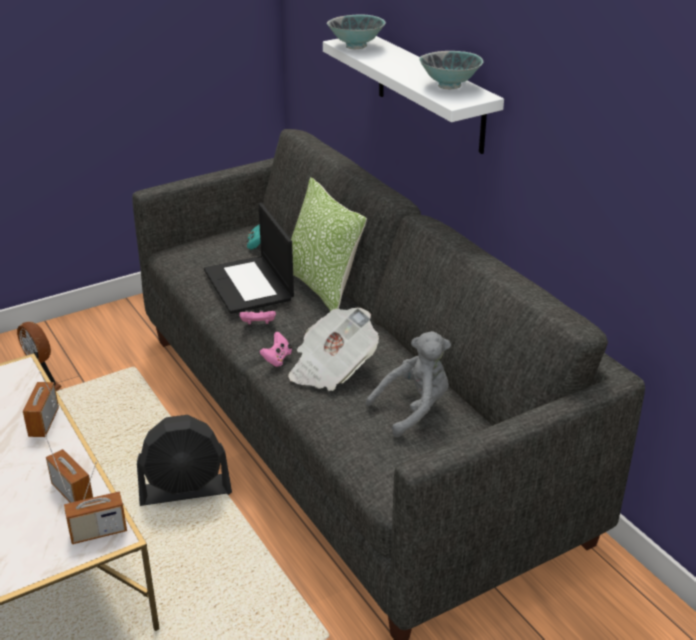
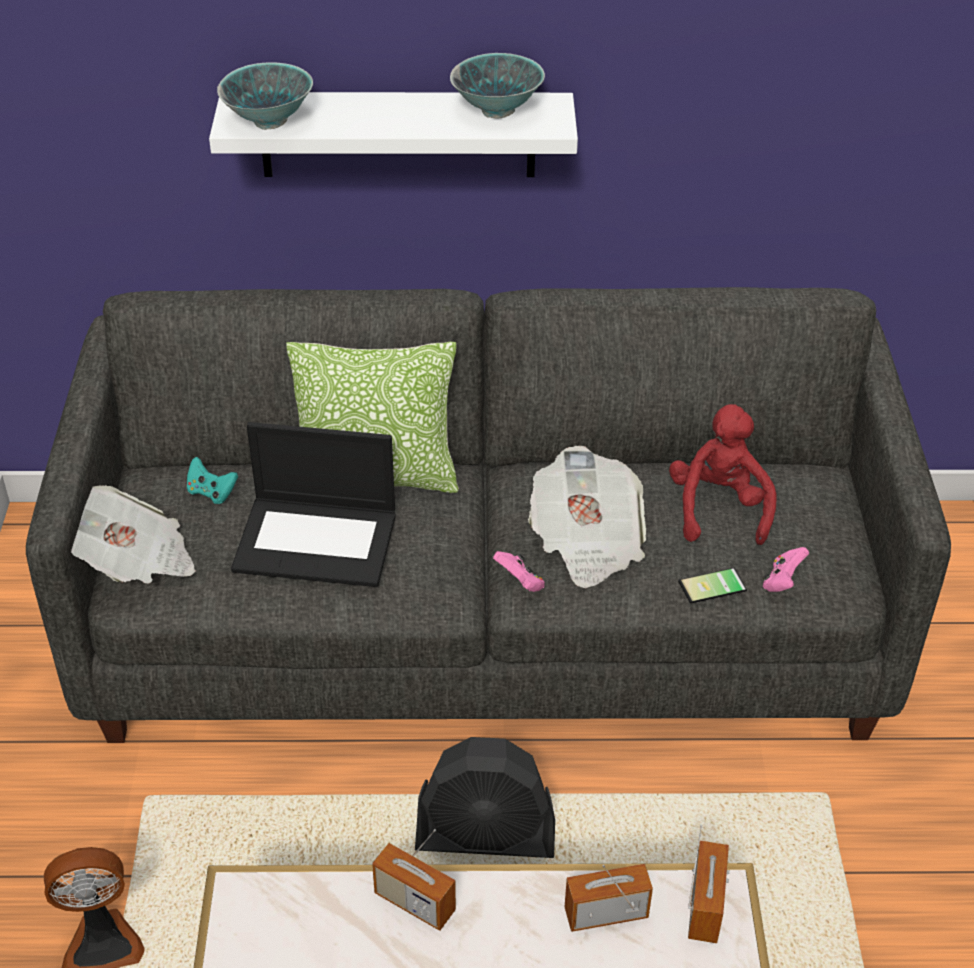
camera: 60 degrees left, 10 degrees up
(185, 491) = (486, 837): black fan -> black fan turned 75 degrees clockwise
(188, 243) = (133, 561): none -> newspaper
(258, 324) = (418, 571): pink game controller -> pink game controller (782, 581)
(336, 430) = (713, 588): none -> phone
(414, 409) = (718, 508): grey plush toy -> red plush toy

